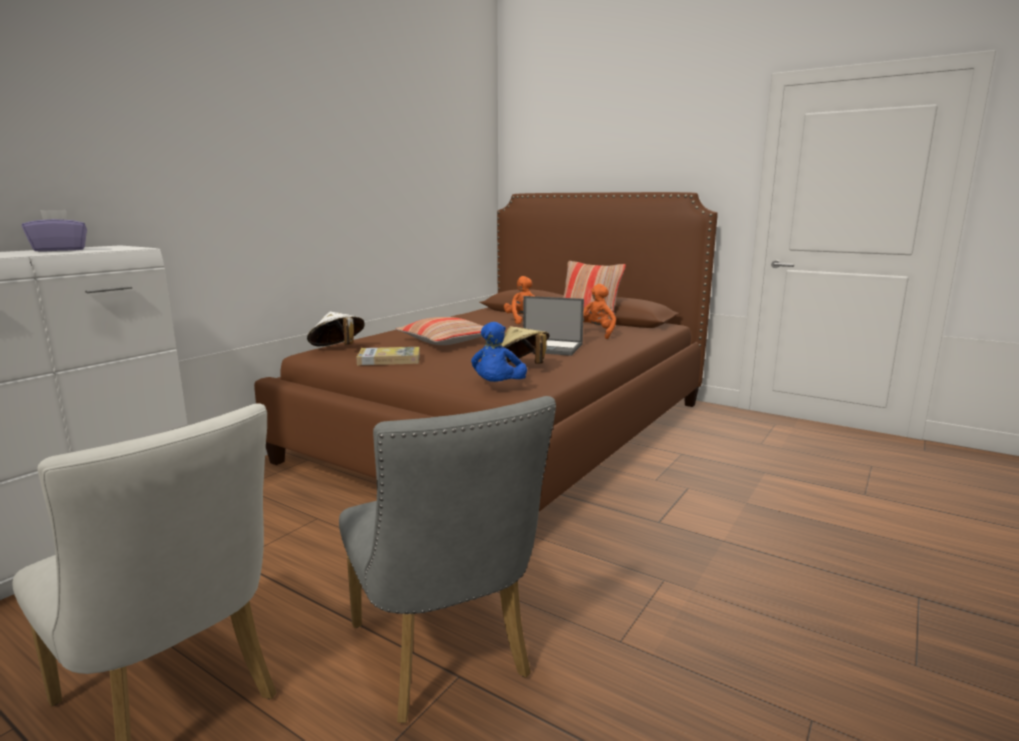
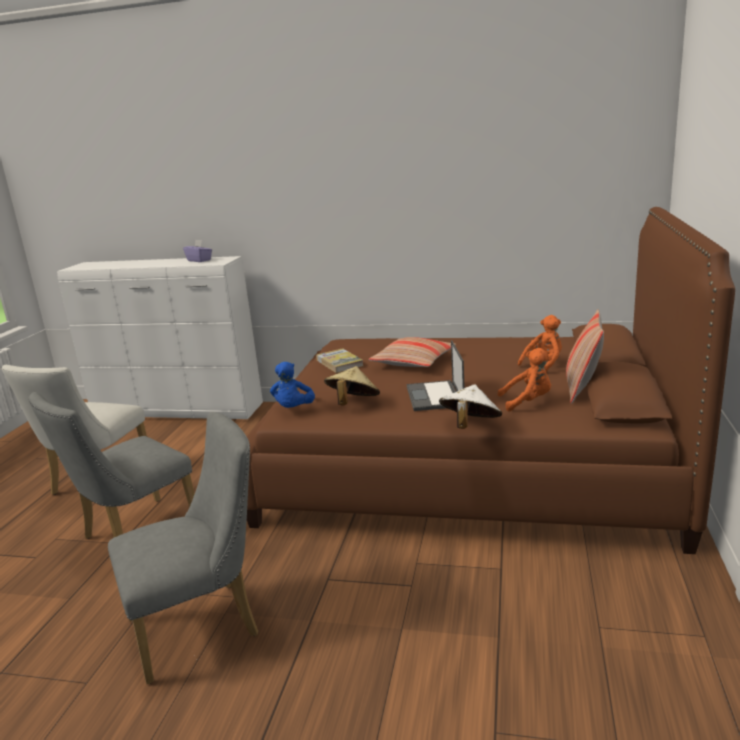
camera: 70 degrees right, 5 degrees up
(337, 349) = (353, 343): white hat -> white hat (470, 426)
(498, 387) = (293, 409): blue plush toy -> blue plush toy turned 75 degrees counterclockwise
(710, 607) = (204, 624): none -> grey chair

